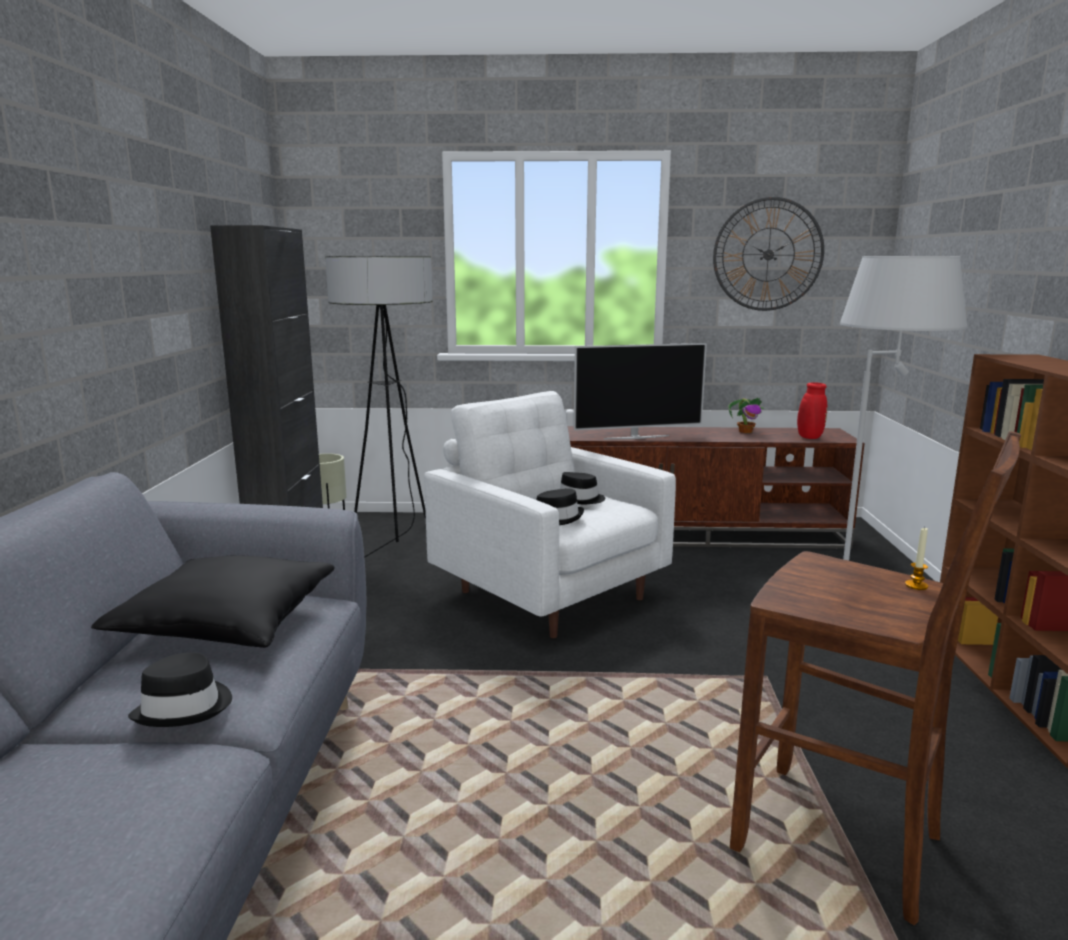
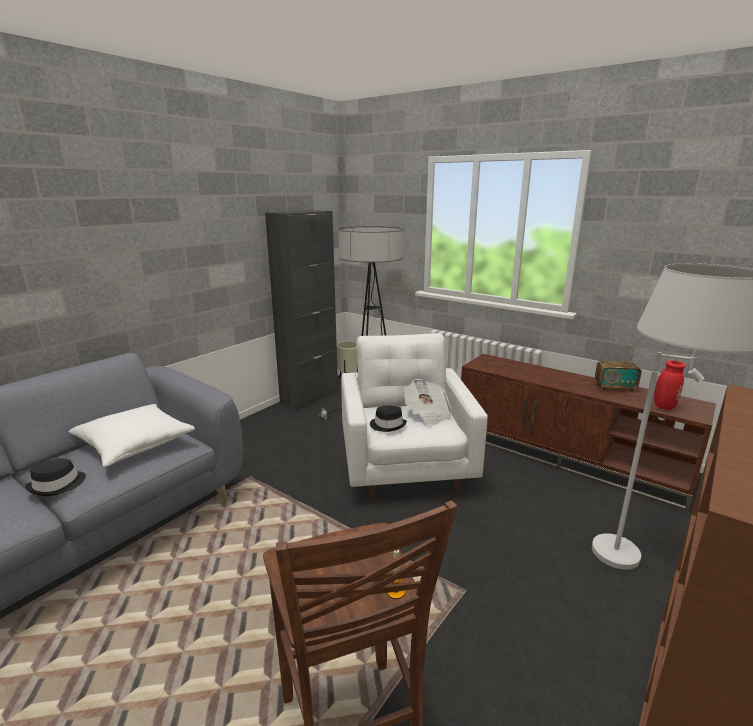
camera: 35 degrees right, 5 degrees up
(227, 624) = (135, 444): black pillow -> white pillow
(580, 499) = (427, 414): black hat -> newspaper
(636, 437) = (516, 374): television -> none
(745, 431) = (614, 388): potted plant -> radio
(768, 254) = (672, 240): wall clock -> none

